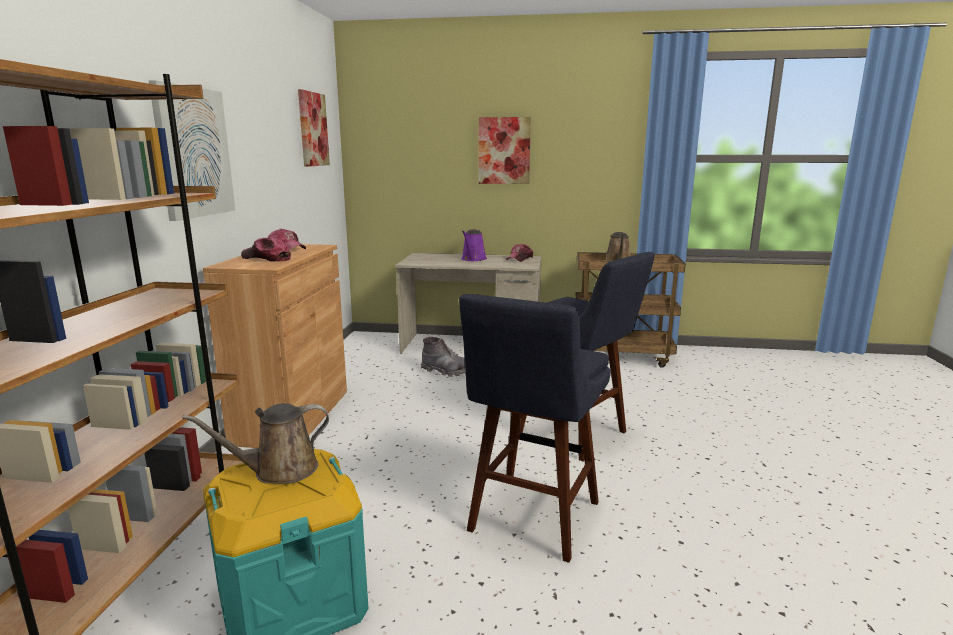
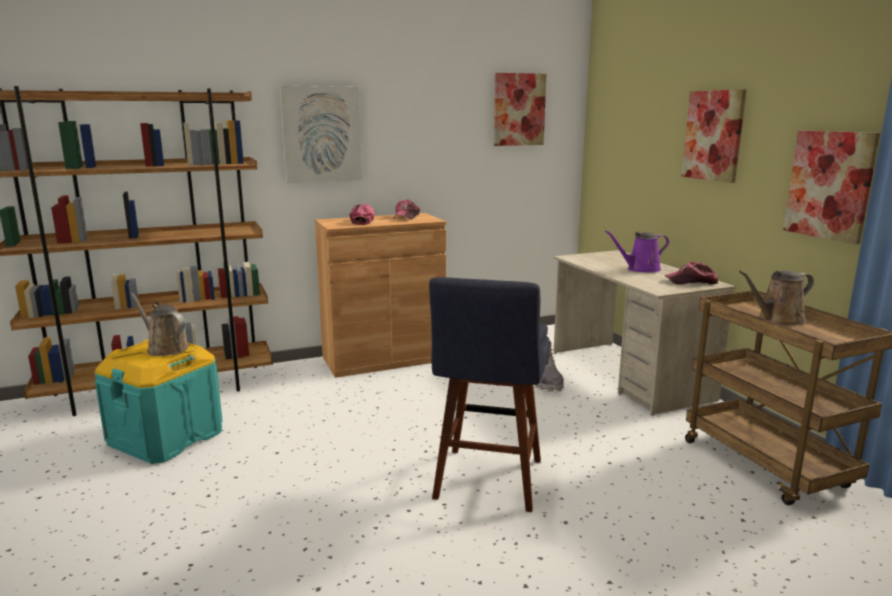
camera: 60 degrees right, 0 degrees up
(531, 521) = (303, 496): blue stool -> none
(604, 178) = (830, 185): none -> picture

